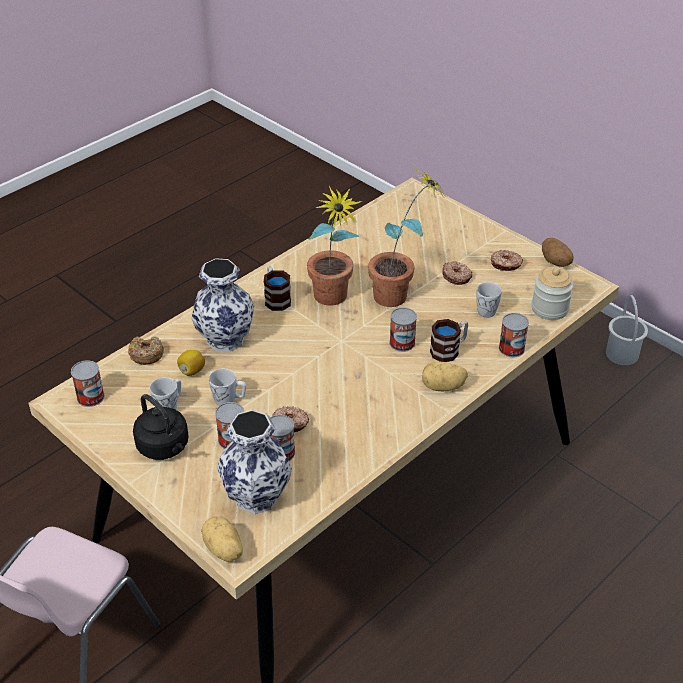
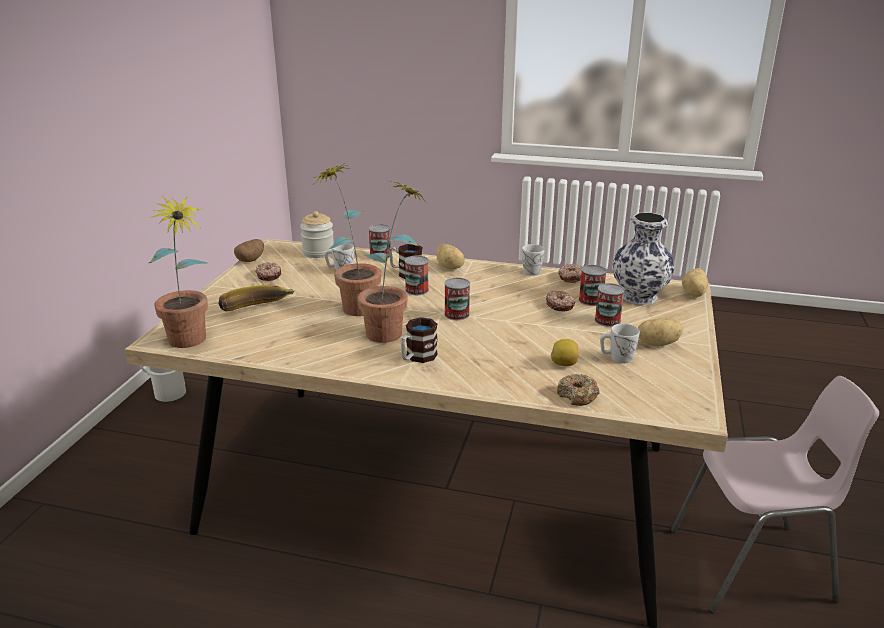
camera: 120 degrees left, 15 degrees down
(90, 397) = (667, 402): can -> can (456, 314)
(164, 447) = (657, 343): black kettle -> potato
(226, 338) = (502, 363): vase -> none
(229, 400) = (572, 335): white mug -> white mug (529, 271)
(394, 203) = (191, 344): none -> potted plant
(432, 243) = (257, 309): none -> banana
(456, 276) = (304, 289): donut -> donut (570, 277)

